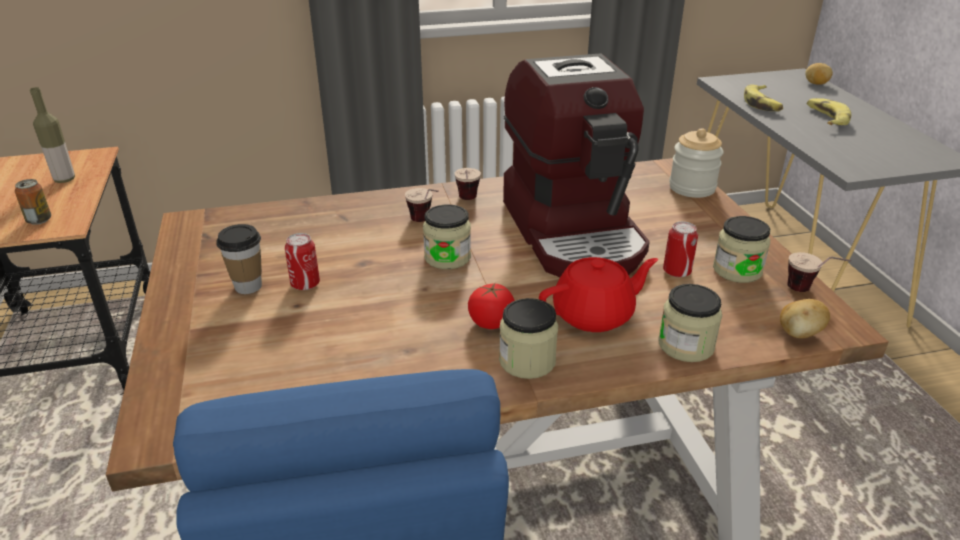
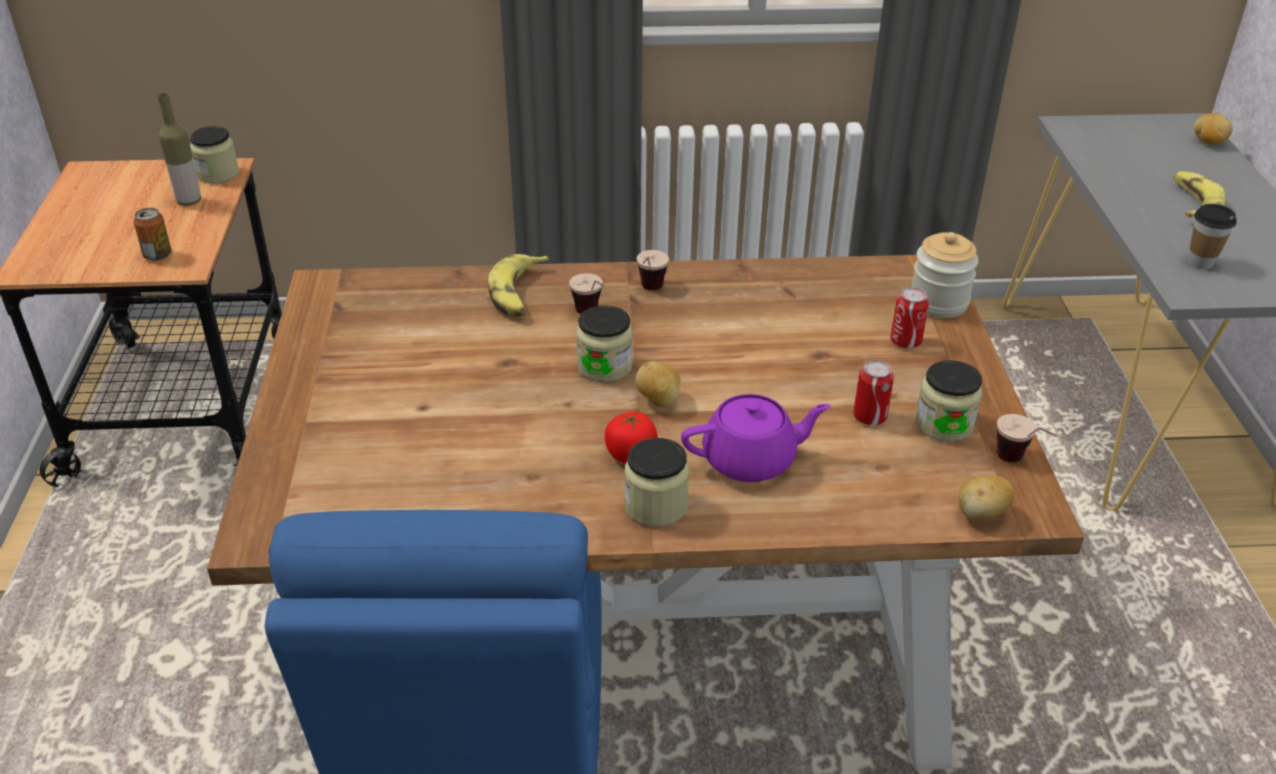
camera: 10 degrees right, 5 degrees up
(248, 286) = (374, 377): cup -> cup (1200, 262)
(305, 284) = (436, 382): can -> can (905, 341)
(501, 278) = (658, 400): none -> potato
(574, 232) = (766, 349): coffee machine -> none
(595, 315) = (751, 460): red teapot -> purple teapot
(686, 345) = (841, 510): jar -> jar (218, 174)
(762, 104) = (1112, 170): banana -> banana (518, 294)

